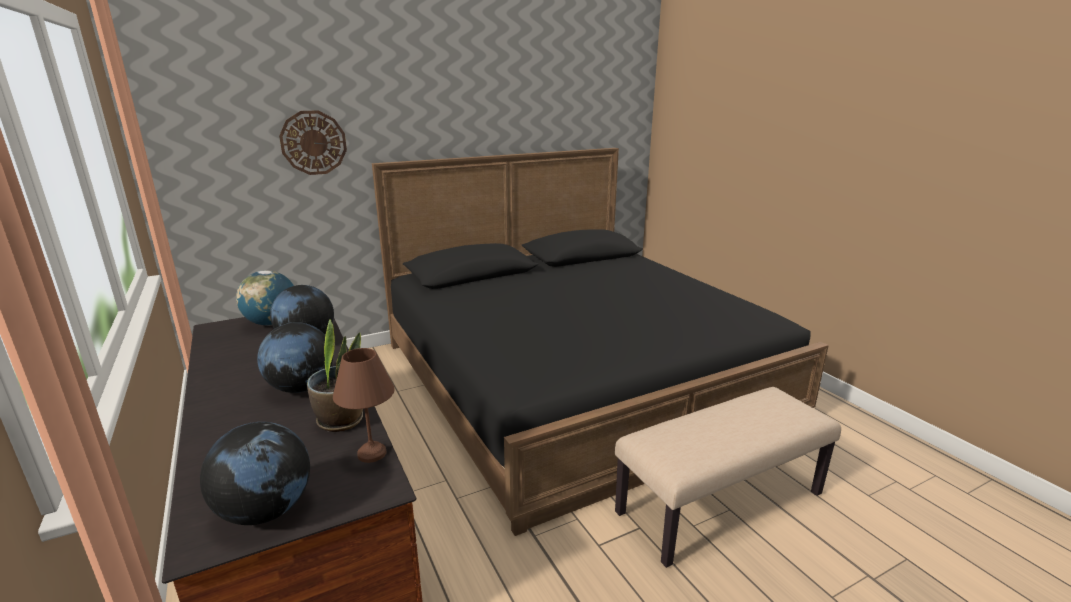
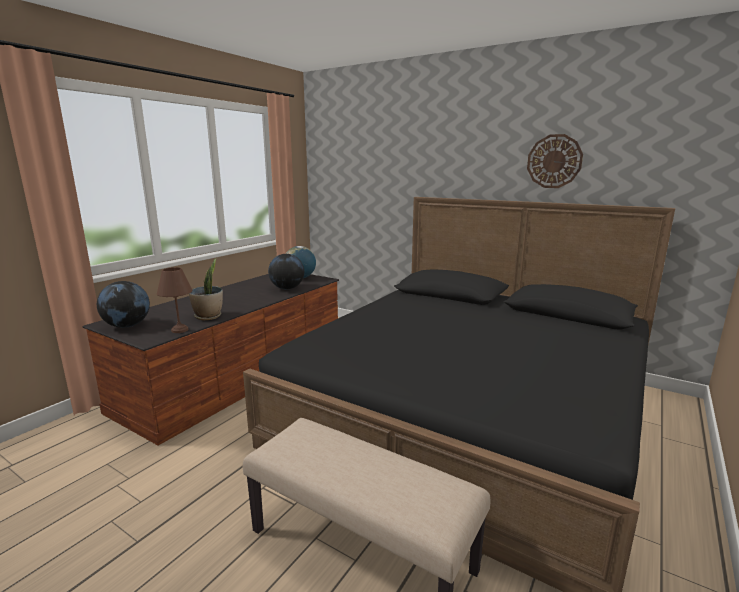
camera: 60 degrees right, 5 degrees down
(301, 387) = (236, 301): globe -> none
(313, 143) = (387, 179): wall clock -> wall clock (554, 161)

